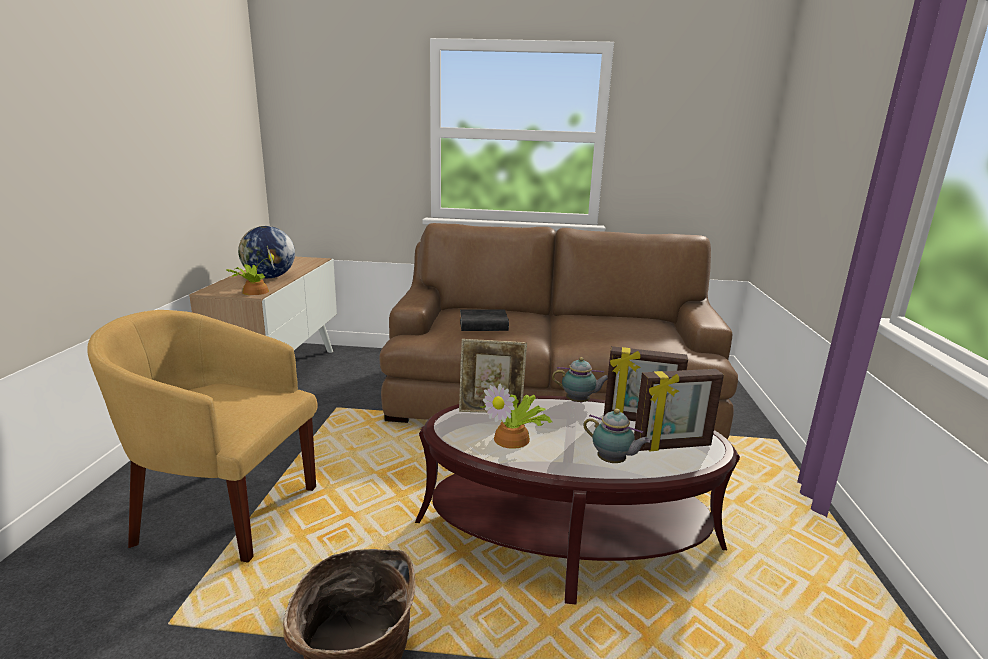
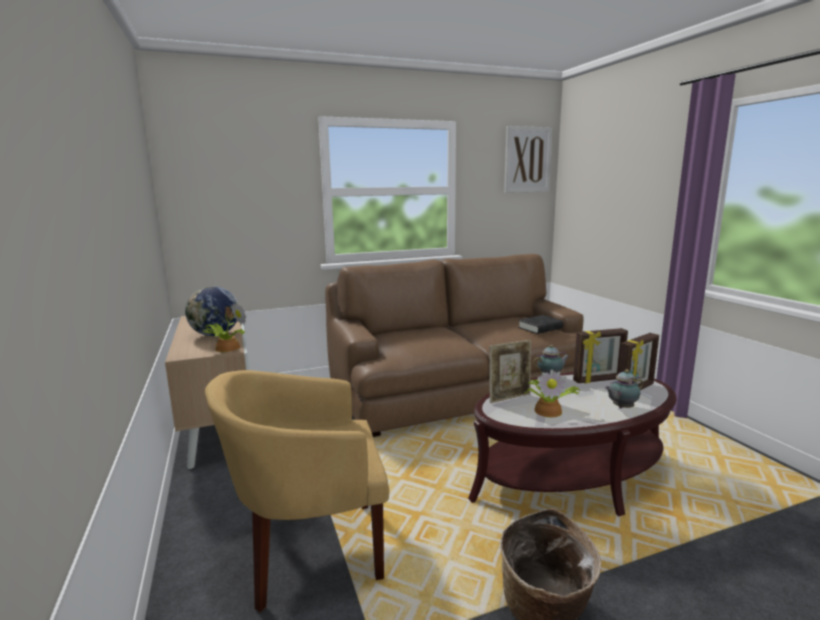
camera: 25 degrees left, 5 degrees down
(483, 325) = (422, 341): black book -> black book (540, 328)
(613, 462) = (621, 407): teapot -> teapot turned 150 degrees clockwise
(726, 98) = (527, 160): none -> picture

